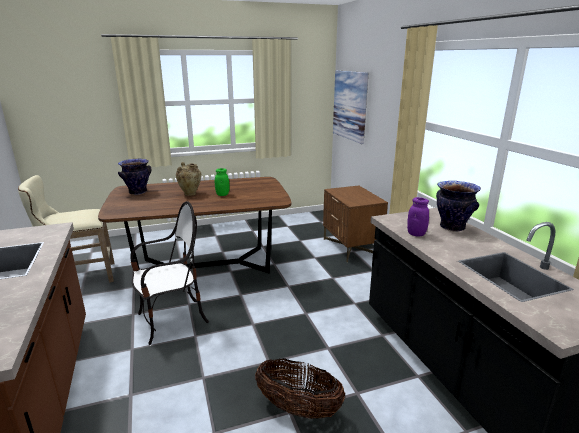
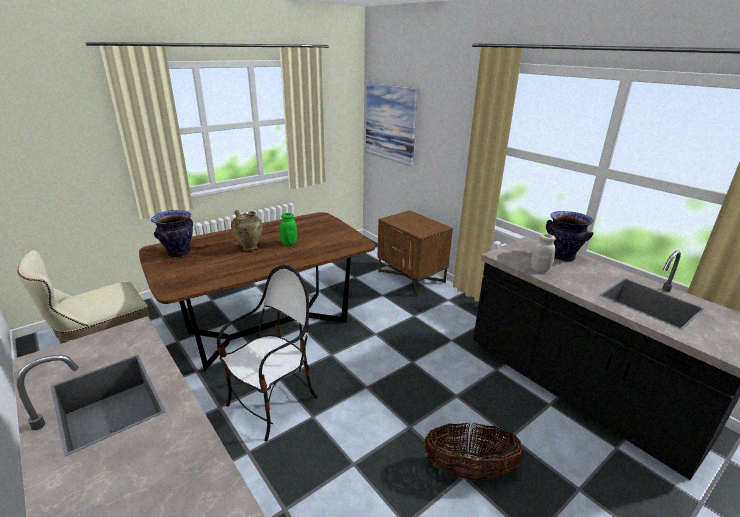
camera: 20 degrees left, 5 degrees up
(416, 234) = (540, 270): purple jar -> white jar

